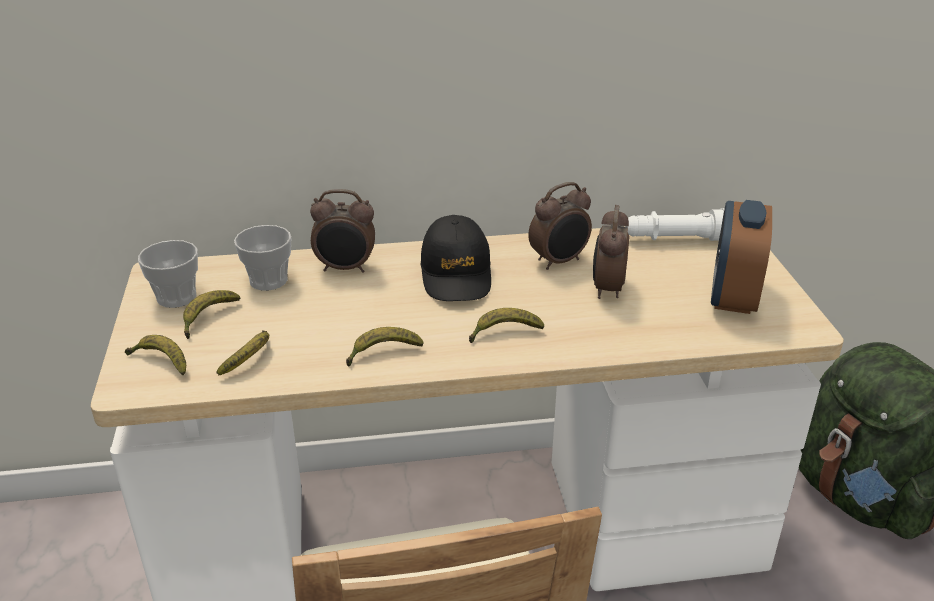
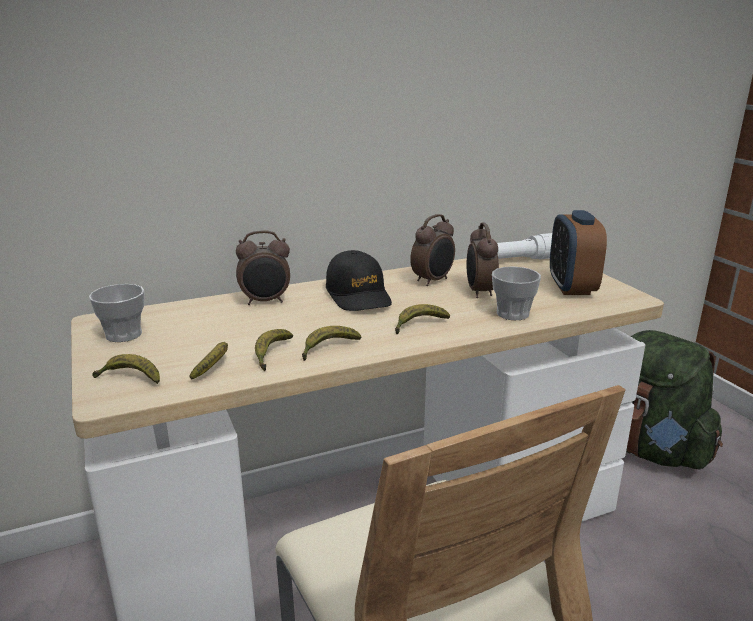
camera: 15 degrees left, 10 degrees down
(208, 318) = (160, 345): banana -> banana (271, 354)
(268, 280) = (202, 315): cup -> cup (512, 314)

